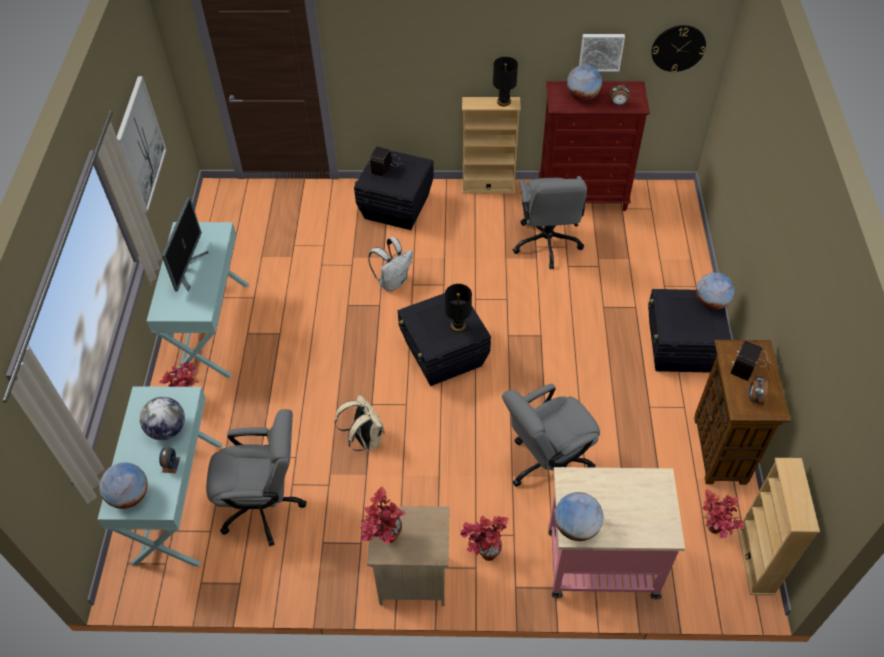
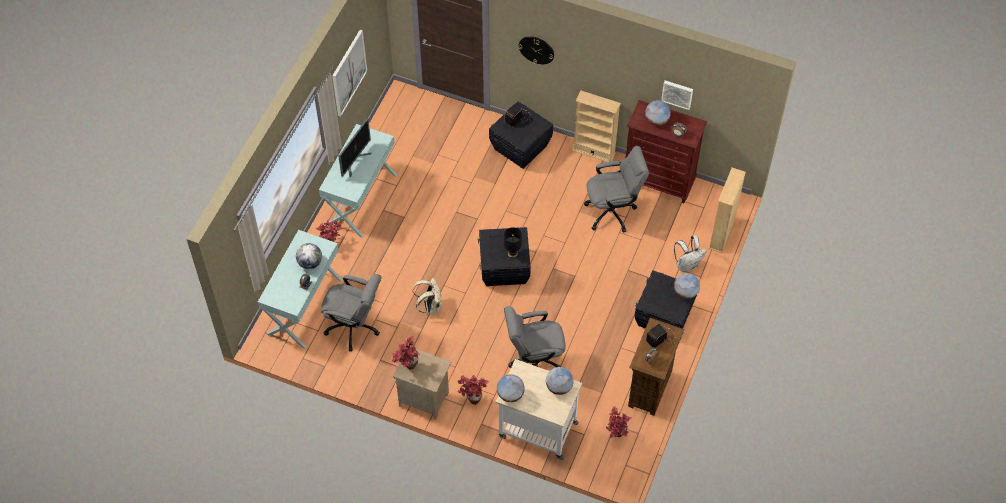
camera: 20 degrees right, 5 degrees up
(130, 496) = (278, 294): globe -> globe (559, 387)
(393, 282) = (493, 204): white backpack -> white backpack (687, 264)
(504, 102) = (607, 104): black table lamp -> none
(547, 246) = (613, 212): grey office chair -> grey office chair turned 120 degrees counterclockwise
(600, 566) = (537, 430): pink cart -> white cart
(678, 48) = (730, 108): wall clock -> wall clock (536, 49)
(756, 560) = (632, 460): beige bookcase -> beige bookcase (721, 234)

